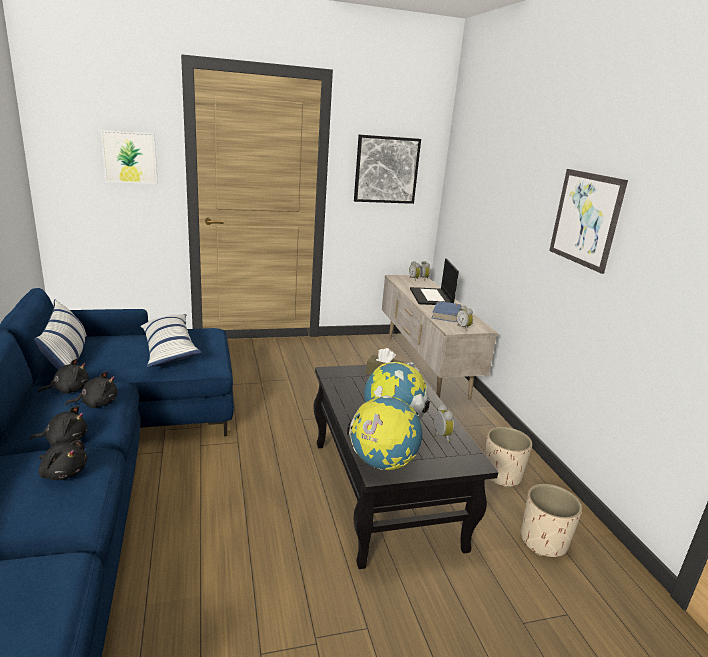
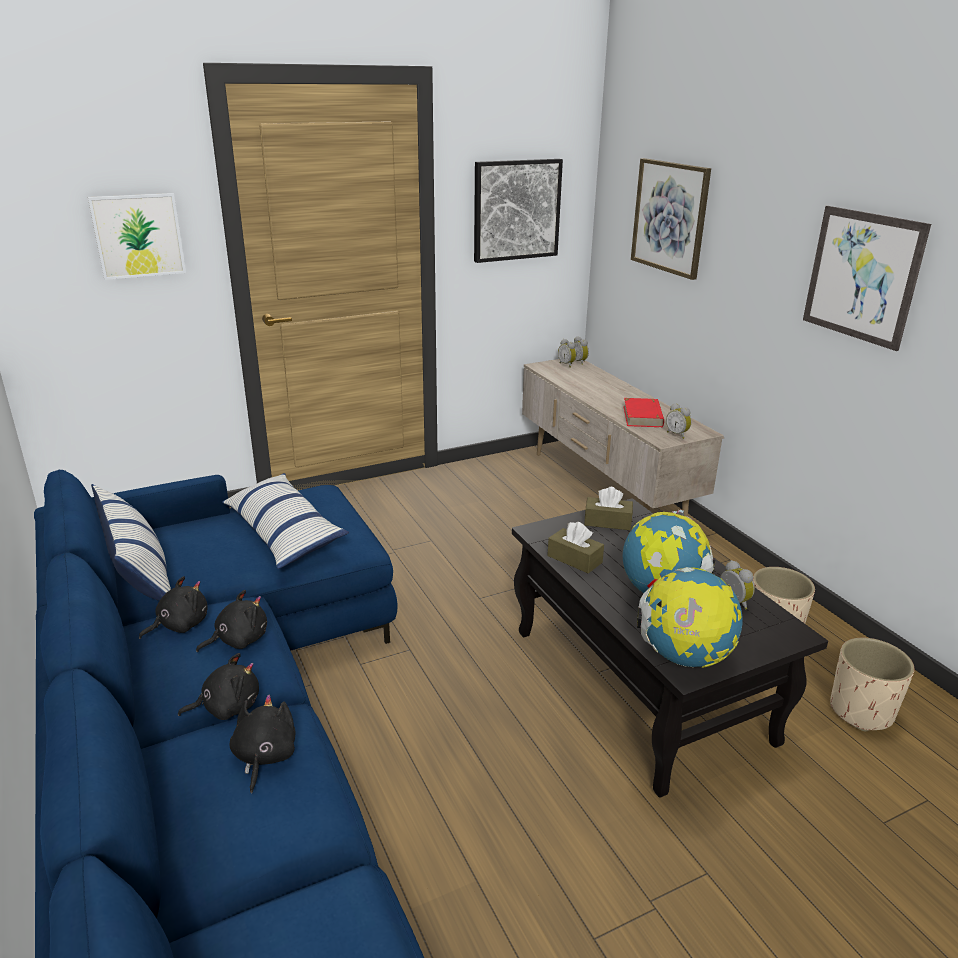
camera: 10 degrees left, 5 degrees up
(63, 472) = (264, 757): black plush toy -> black plush toy turned 105 degrees counterclockwise
(345, 392) = (574, 559): none -> brown tissue box
(431, 297) = (607, 391): laptop -> none
(446, 314) = (643, 416): blue book -> red book
(482, 179) = (670, 217): none -> picture

